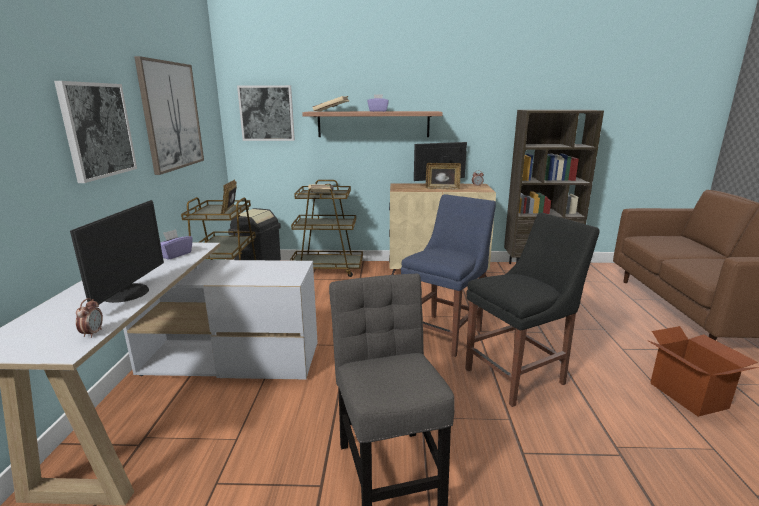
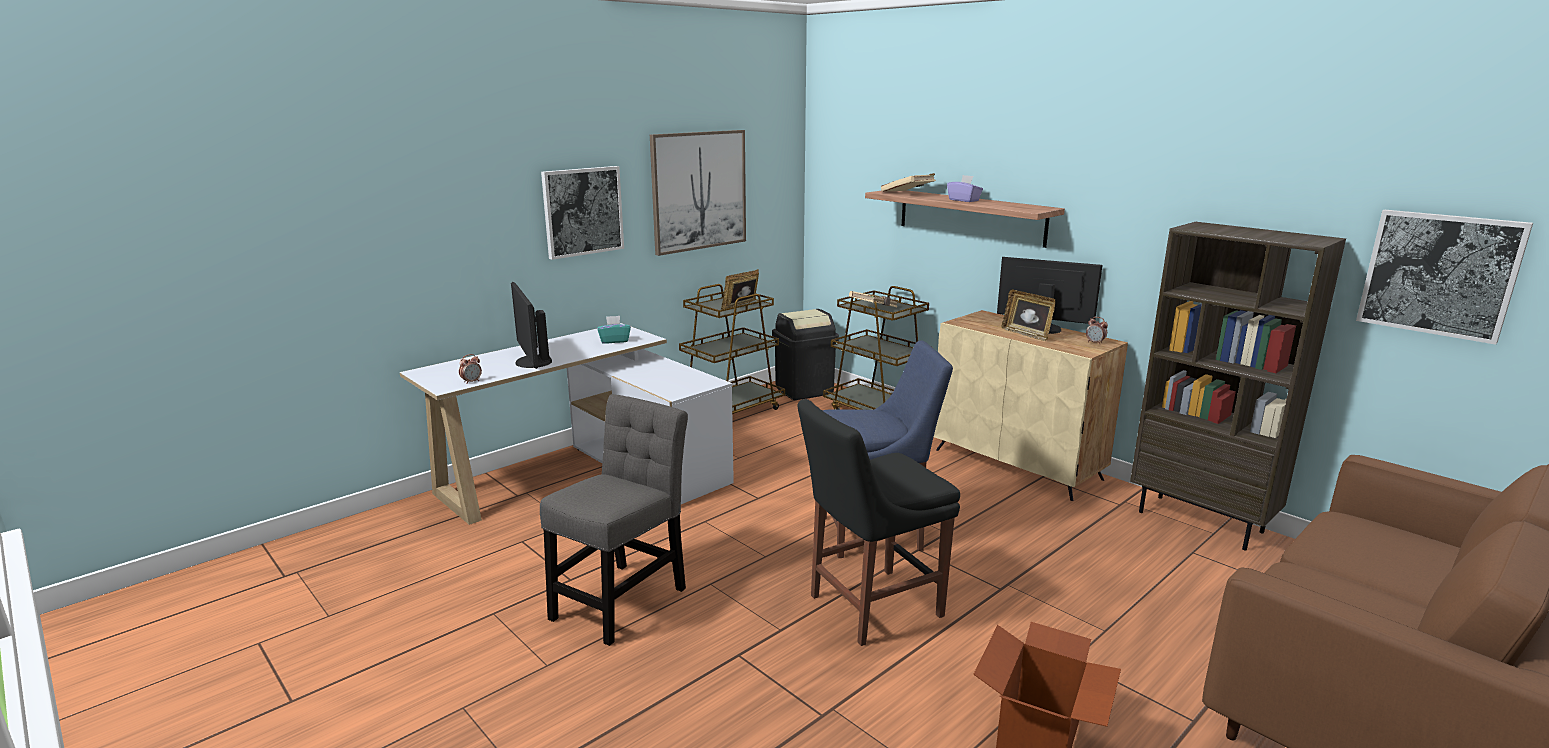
camera: 45 degrees right, 0 degrees up
(128, 293) = (532, 362): monitor -> monitor turned 105 degrees clockwise
(175, 255) = (614, 340): purple tissue box -> turquoise tissue box
(267, 113) = (849, 186): picture -> picture (1439, 274)
(518, 375) = (869, 607): black chair -> black chair turned 135 degrees clockwise

